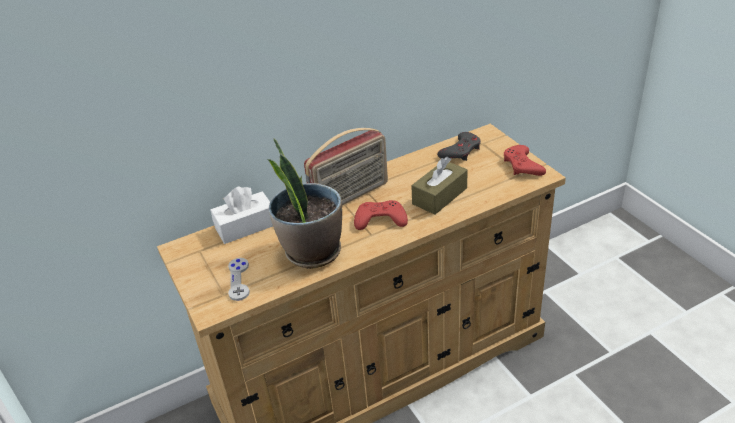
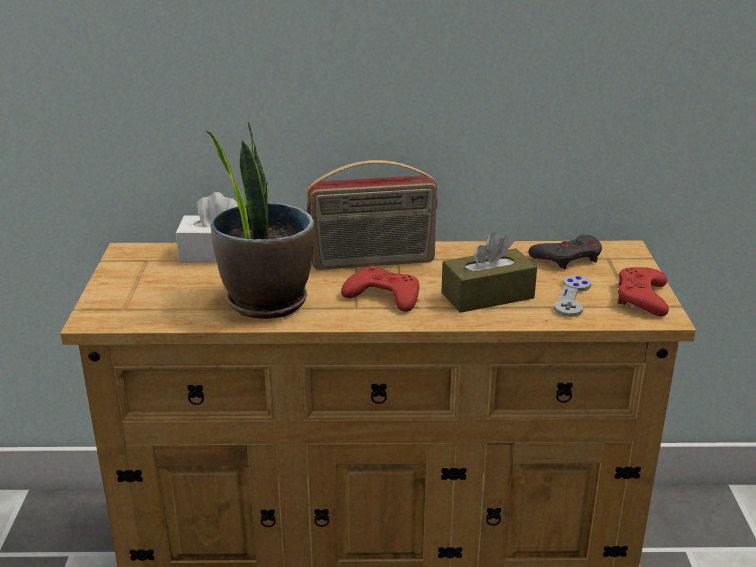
camera: 25 degrees right, 10 degrees down
(239, 280) = (156, 300): grey game controller -> grey game controller (572, 297)

